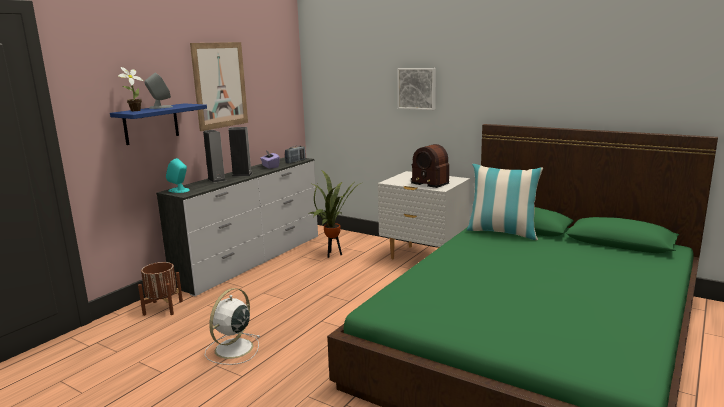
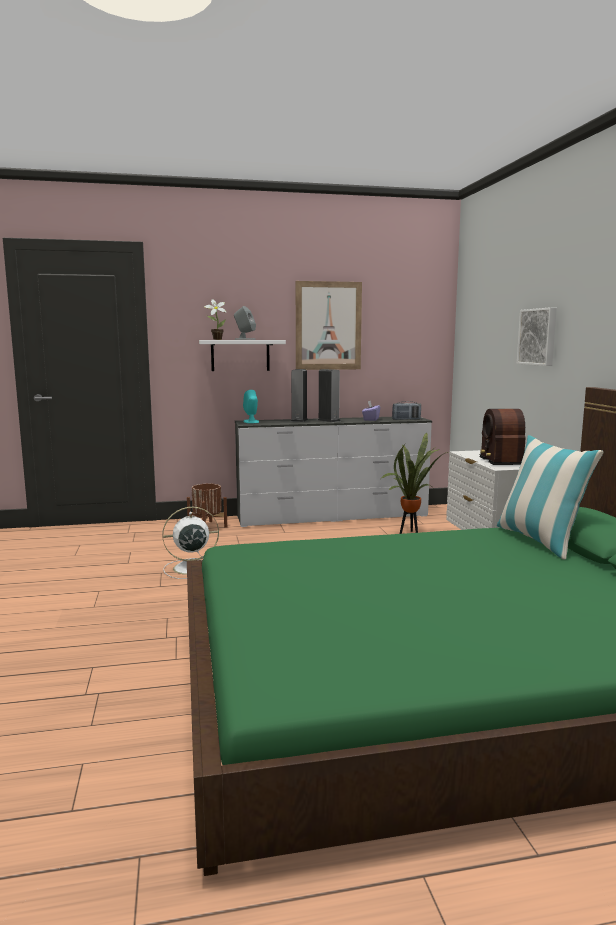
camera: 45 degrees right, 5 degrees down
(151, 124) = (240, 355): blue shelf -> white shelf

